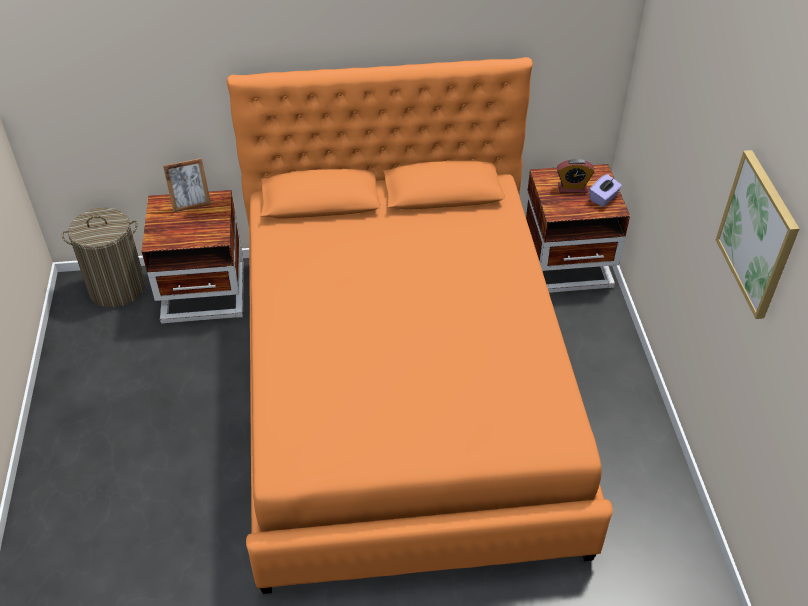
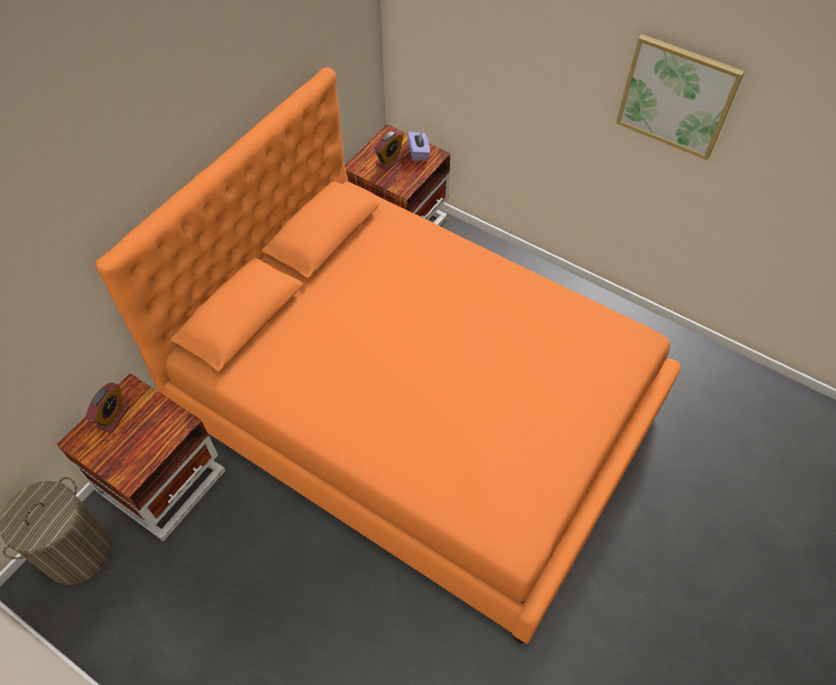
camera: 50 degrees left, 10 degrees up
(191, 205) = (113, 417): picture frame -> alarm clock

